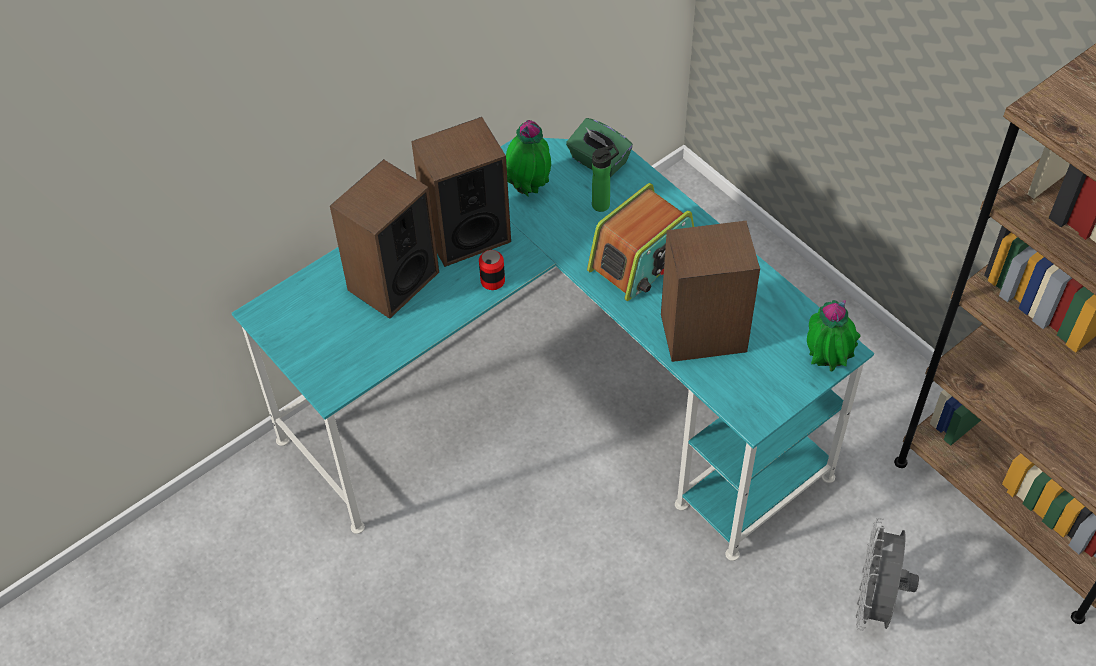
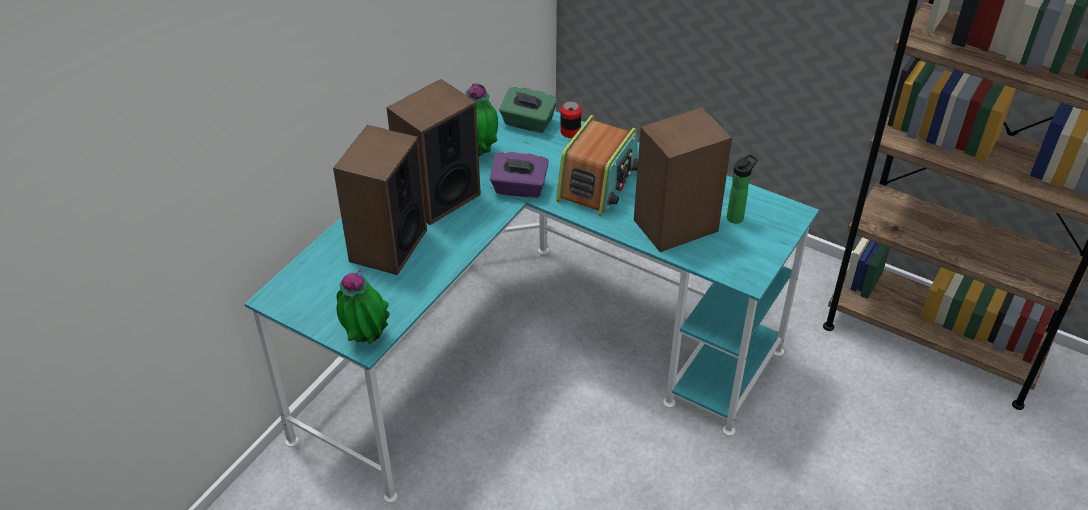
camera: 20 degrees left, 10 degrees down
(492, 281) = (477, 226): can -> can (570, 132)
(555, 244) = (519, 188): none -> purple tissue box
(603, 204) = (546, 151): bottle -> bottle (737, 216)
(825, 361) = (784, 224): potted plant -> potted plant (365, 339)
(875, 602) = (860, 436): grey fan -> none

